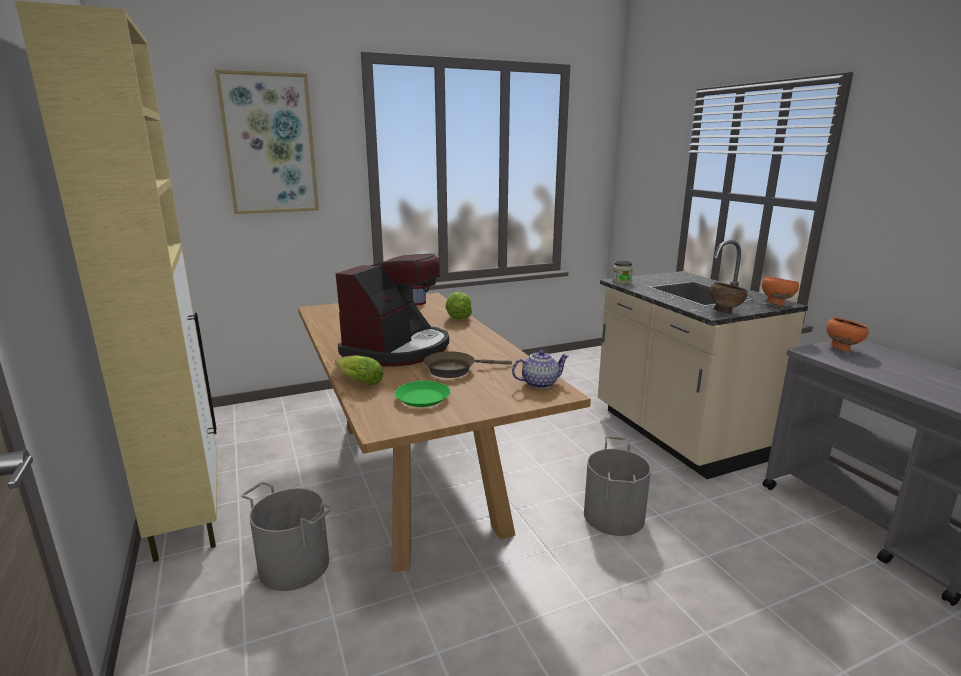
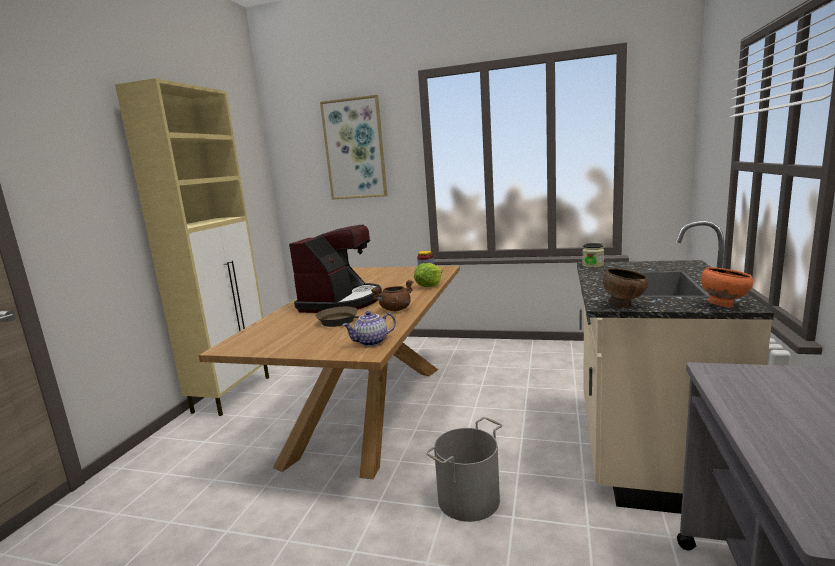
camera: 40 degrees right, 5 degrees down
(295, 565) = (237, 441): grey bucket -> none
(358, 381) = (276, 318): lettuce -> none
(398, 349) = (341, 302): coffee machine -> coffee machine turned 45 degrees counterclockwise
(422, 398) = (282, 336): green plate -> none
(483, 347) = (395, 309): none -> brown cooking pot
(539, 383) = (371, 342): teapot -> teapot turned 135 degrees clockwise
(841, 349) = (774, 378): orange bowl -> none

